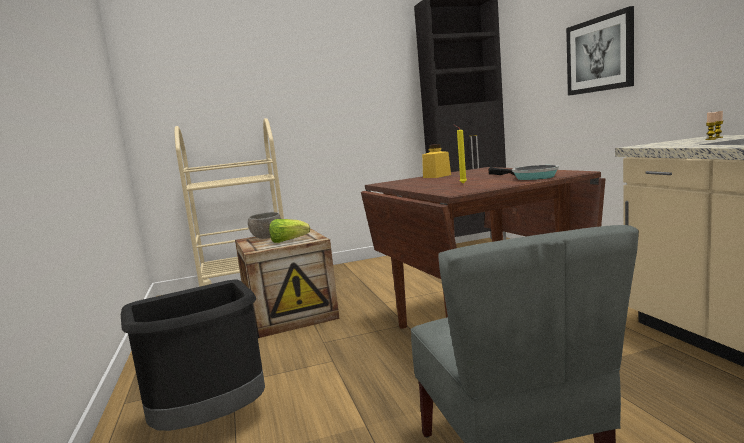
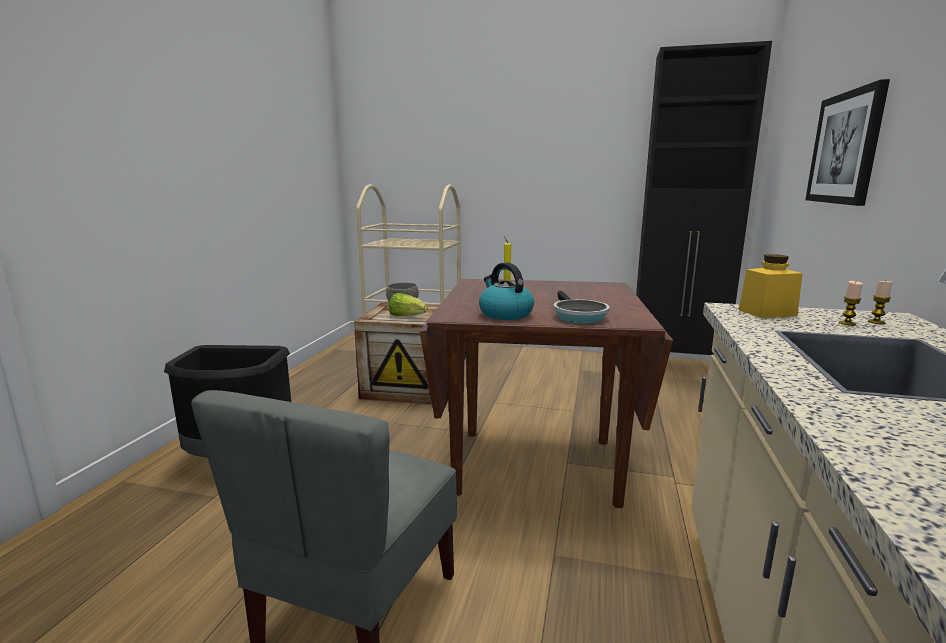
camera: 30 degrees right, 5 degrees up
(437, 176) = (537, 284): yellow jar -> yellow jar (767, 313)
(483, 185) = (505, 314): none -> kettle

